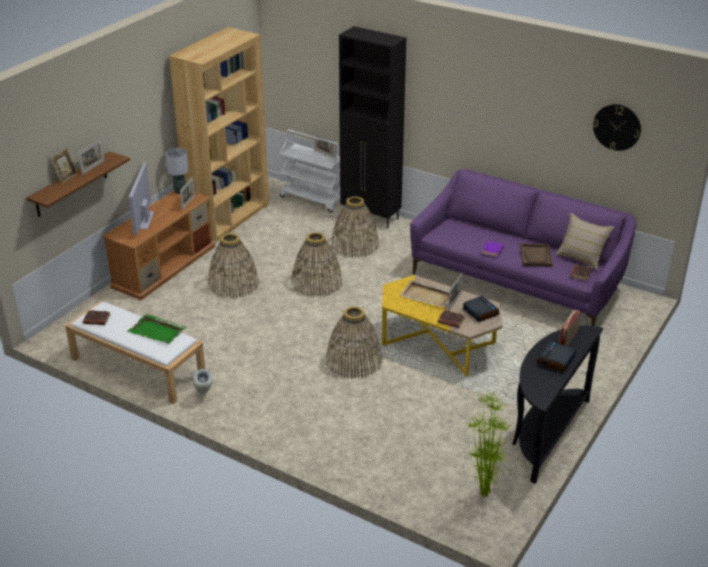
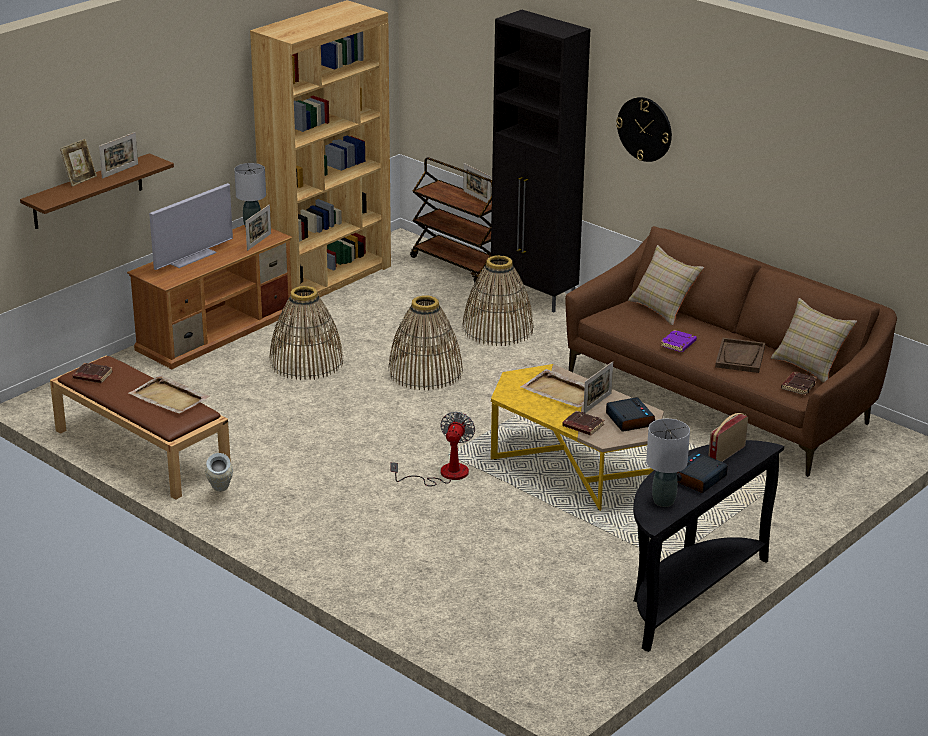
camera: 10 degrees right, 5 degrees down
(137, 367) = (140, 450): white bench -> brown bench
(145, 220) = (192, 257): television -> television turned 150 degrees counterclockwise
(157, 331) = (169, 398): green tray -> beige tray
(313, 199) = (458, 265): white cart -> brown cart
(354, 361) = (444, 474): basket -> fan
(472, 225) = (663, 309): none -> beige pillow
(483, 494) = (568, 656): potted plant -> none
(517, 281) = (722, 398): purple sofa -> brown sofa
(541, 382) = (664, 501): none -> grey table lamp
(617, 127) = (870, 174): wall clock -> wall clock (645, 129)

